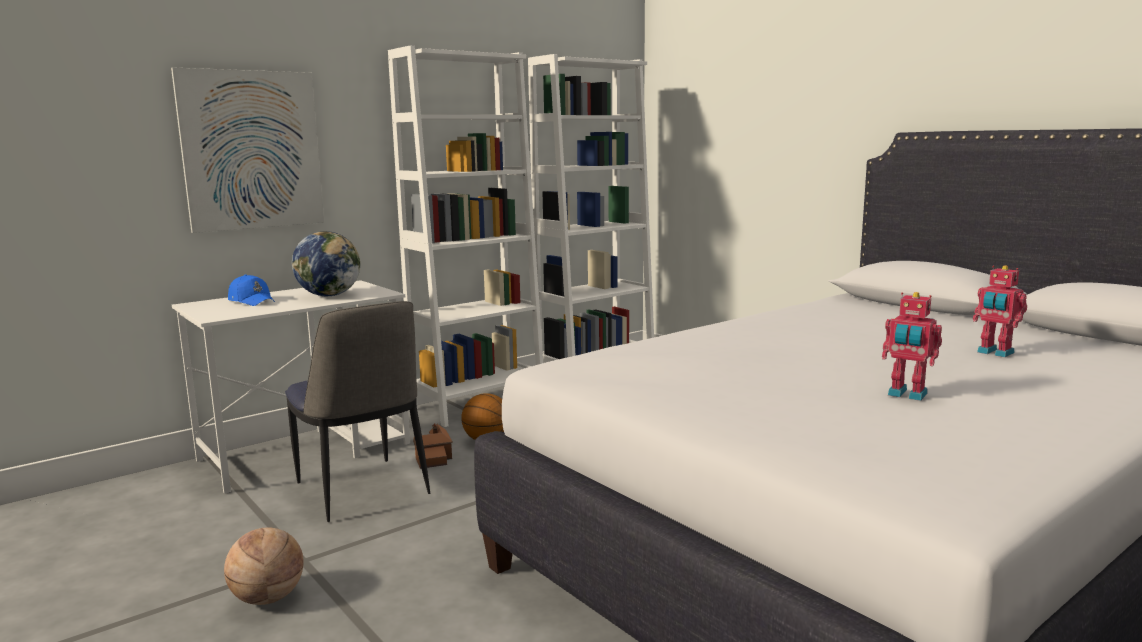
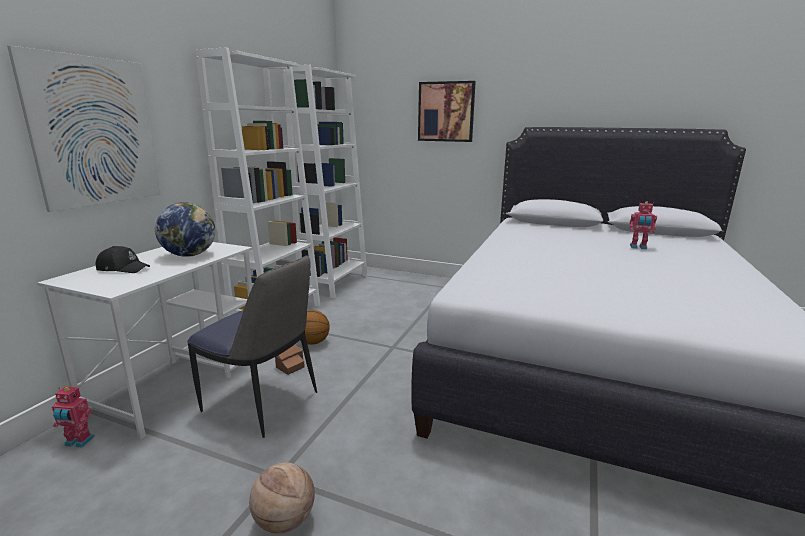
camera: 30 degrees left, 5 degrees up
(252, 301) = (123, 268): blue cap -> black cap
(785, 111) = (446, 112): none -> picture
(906, 395) = (659, 278): toy robot -> toy robot (78, 442)

